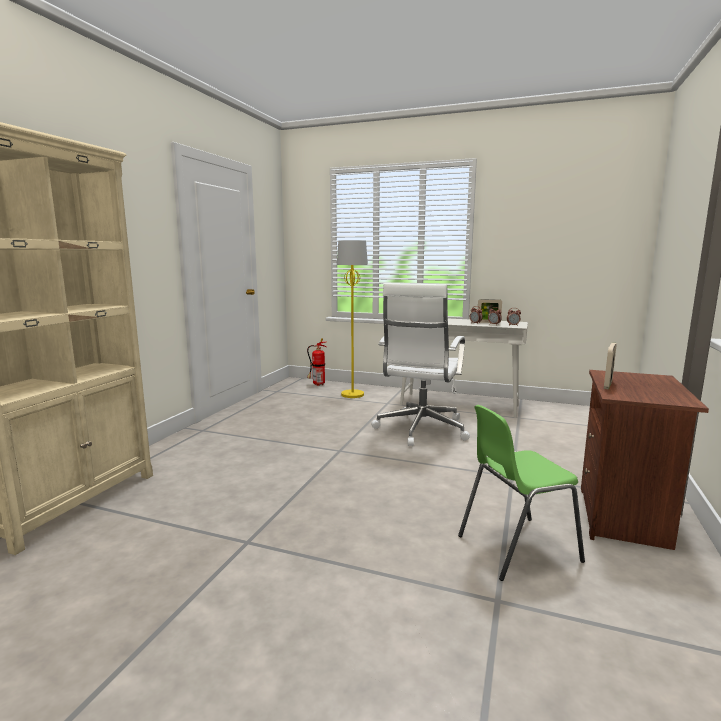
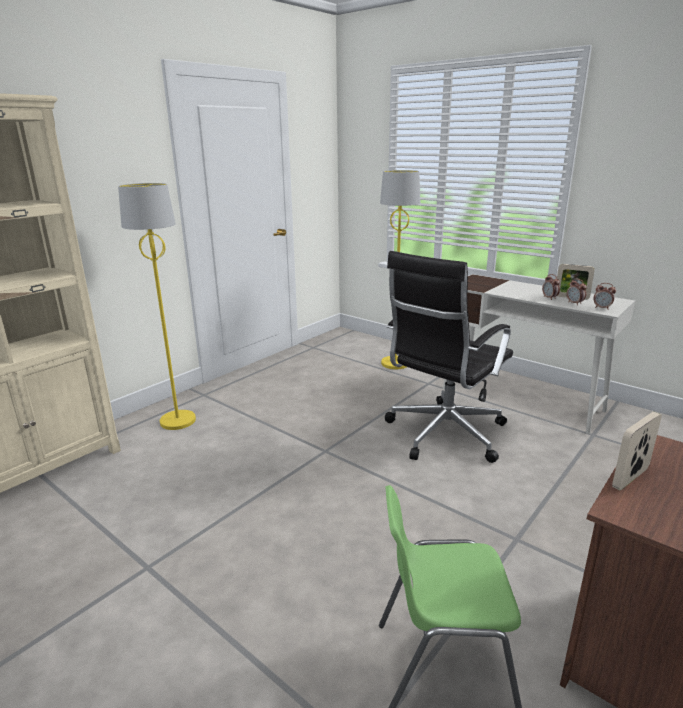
camera: 20 degrees right, 10 degrees up
(193, 449) = (178, 420): none -> yellow floor lamp
(317, 384) = (364, 342): fire extinguisher -> none
(420, 430) = (443, 434): white office chair -> black office chair

